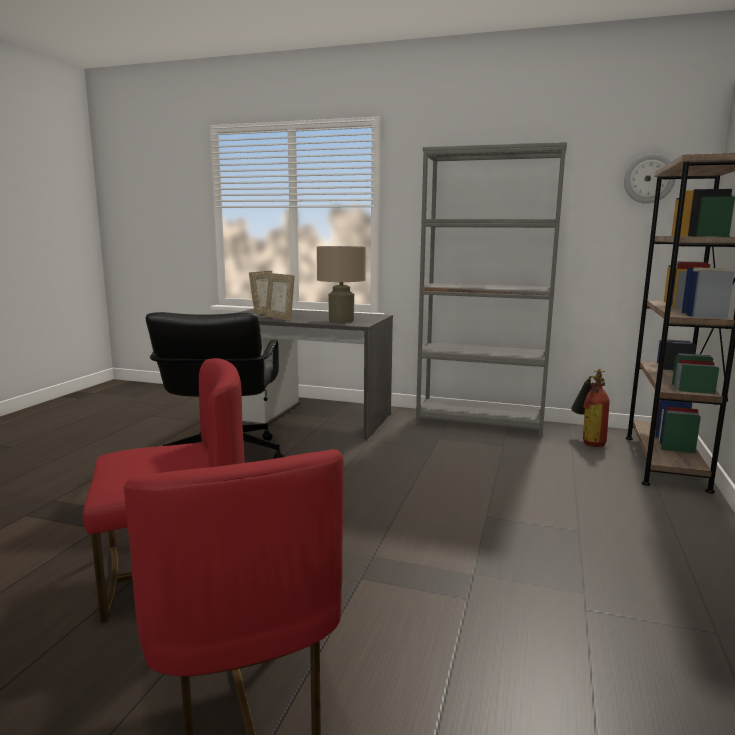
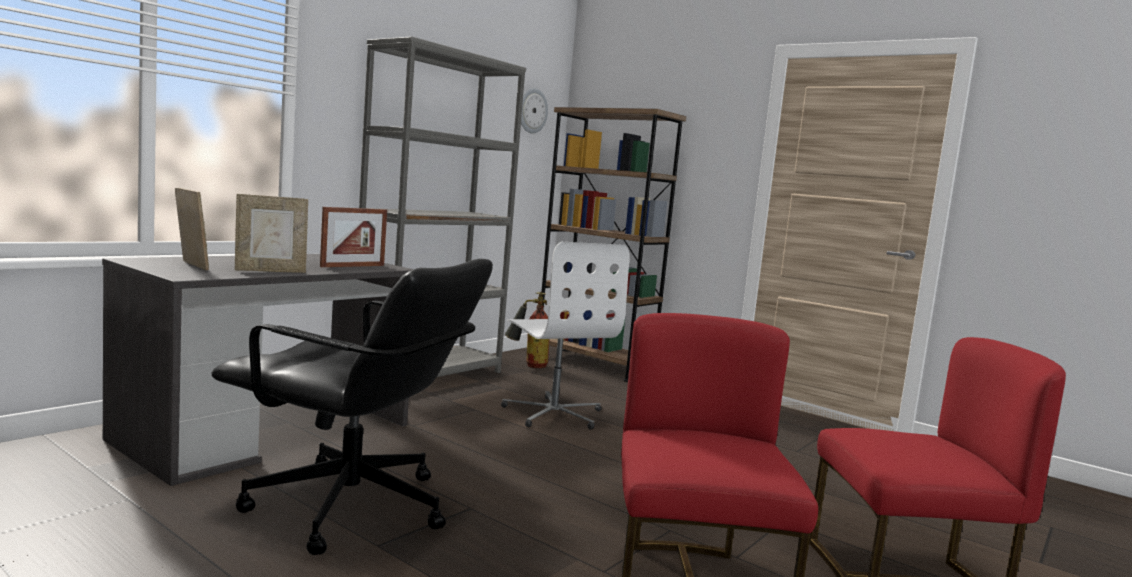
camera: 70 degrees left, 5 degrees down
(341, 321) = (353, 266): beige table lamp -> picture frame
(472, 472) = (554, 414): none -> white office chair

